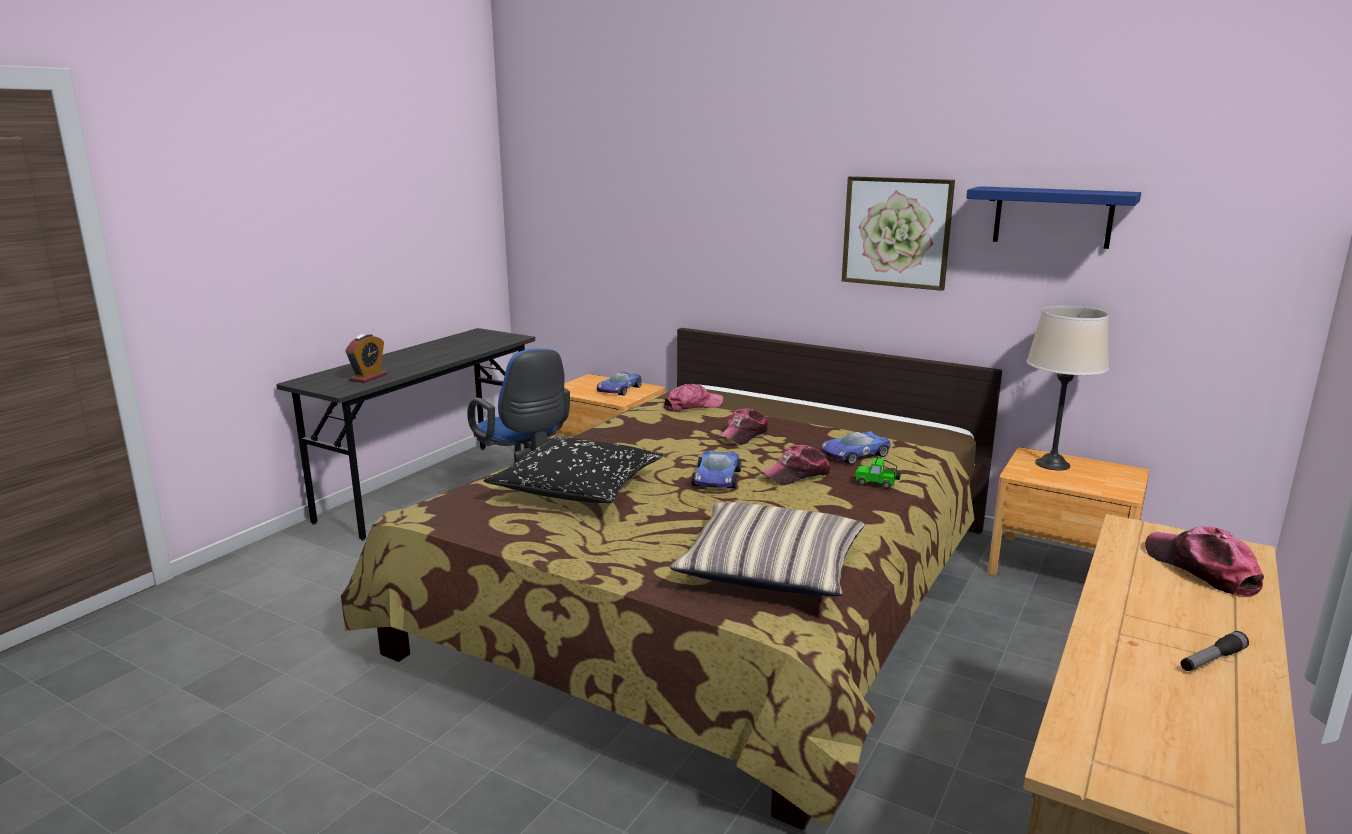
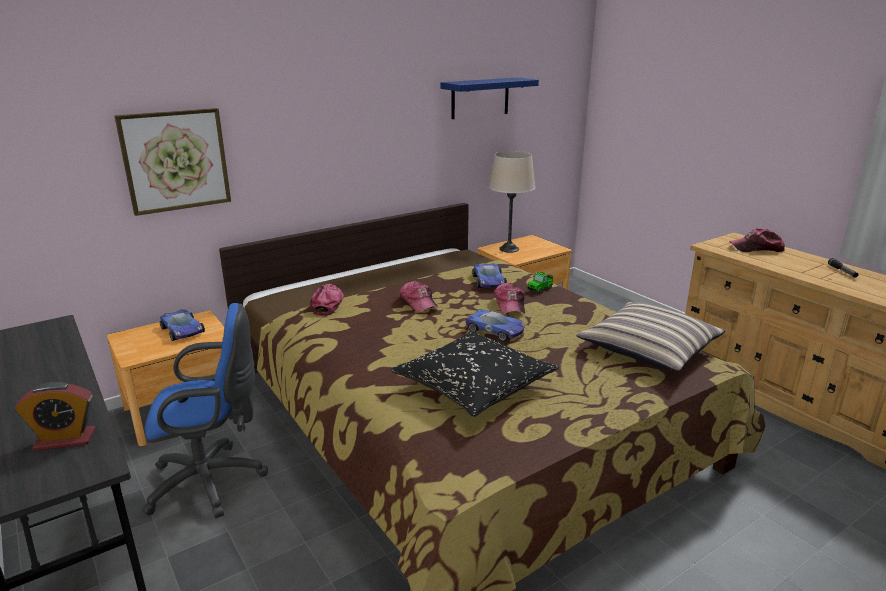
camera: 65 degrees left, 5 degrees up
(368, 377) = (65, 440): alarm clock -> alarm clock turned 120 degrees clockwise
(896, 232) = (393, 123): picture -> picture (175, 160)

